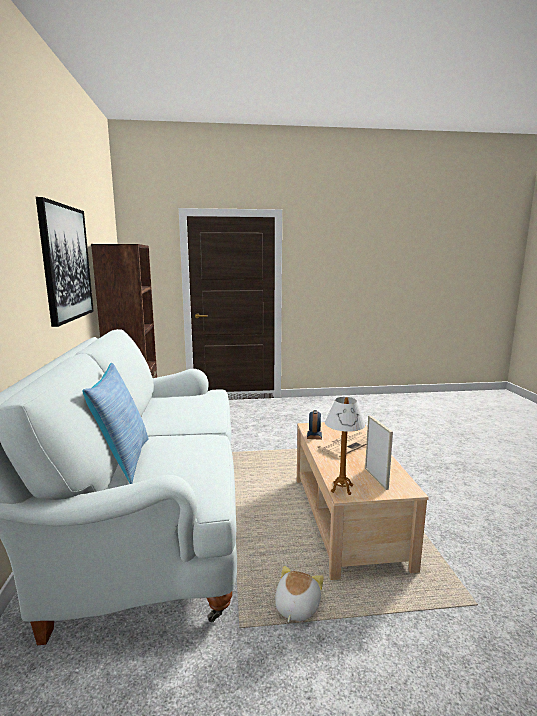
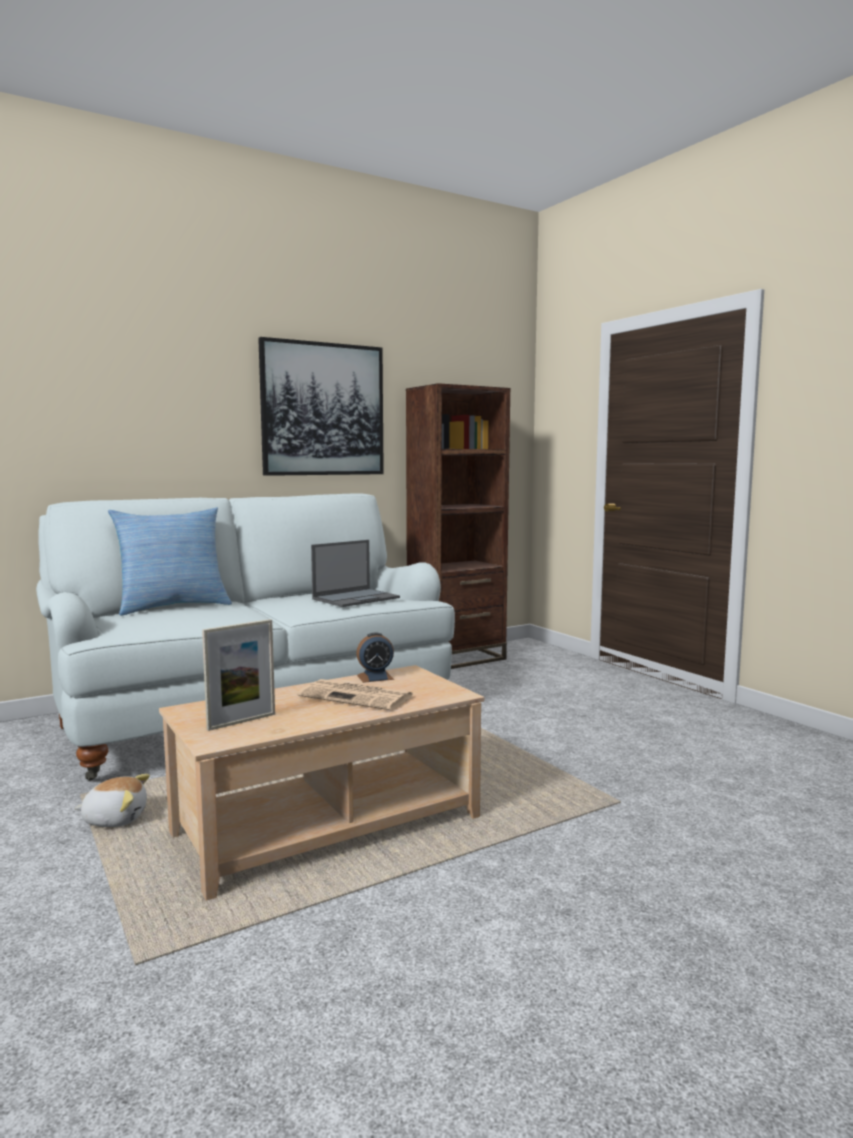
camera: 65 degrees right, 5 degrees down
(196, 403) = (356, 598): none -> laptop
(342, 489) = (199, 707): table lamp -> none

